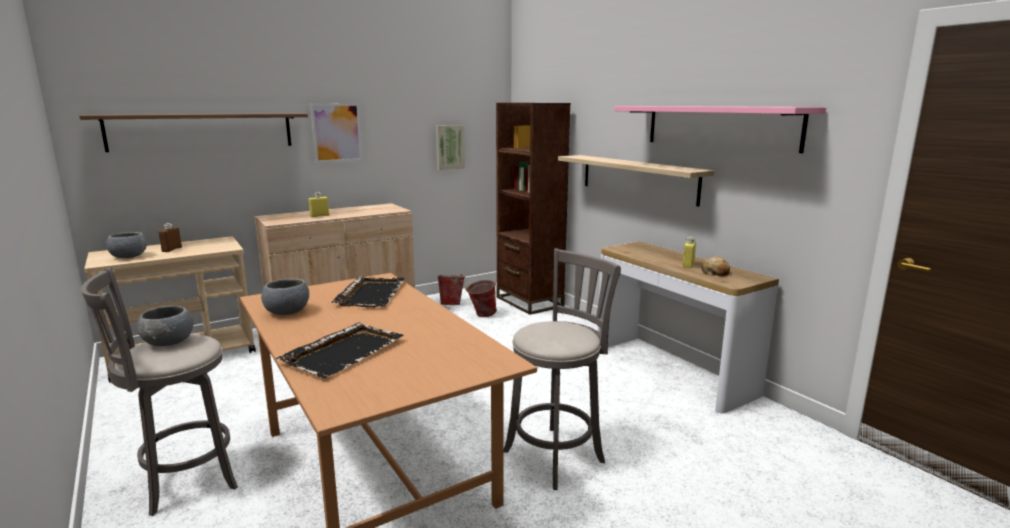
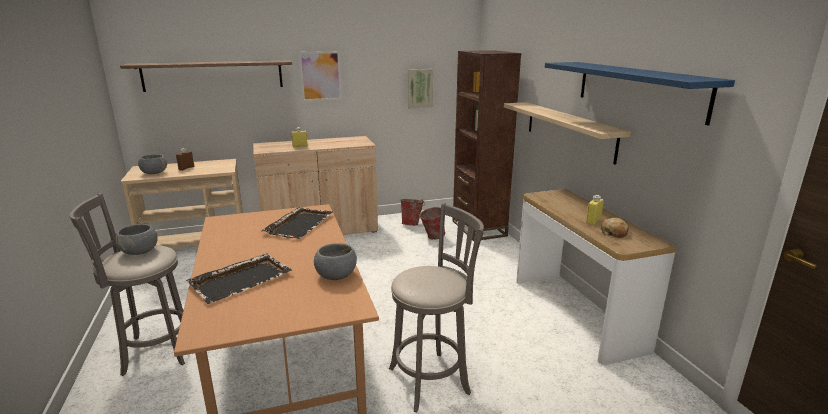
camera: 15 degrees right, 5 degrees up
(287, 312) = (227, 235): grey bowl -> grey bowl (336, 275)
(719, 126) = (638, 89): pink shelf -> blue shelf

